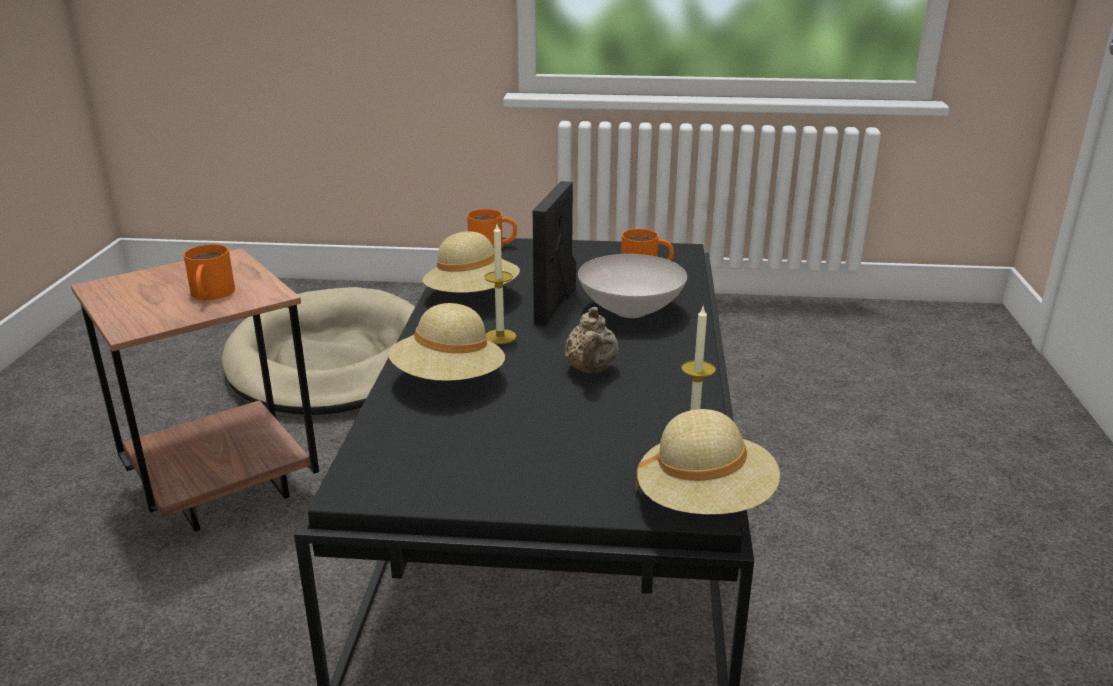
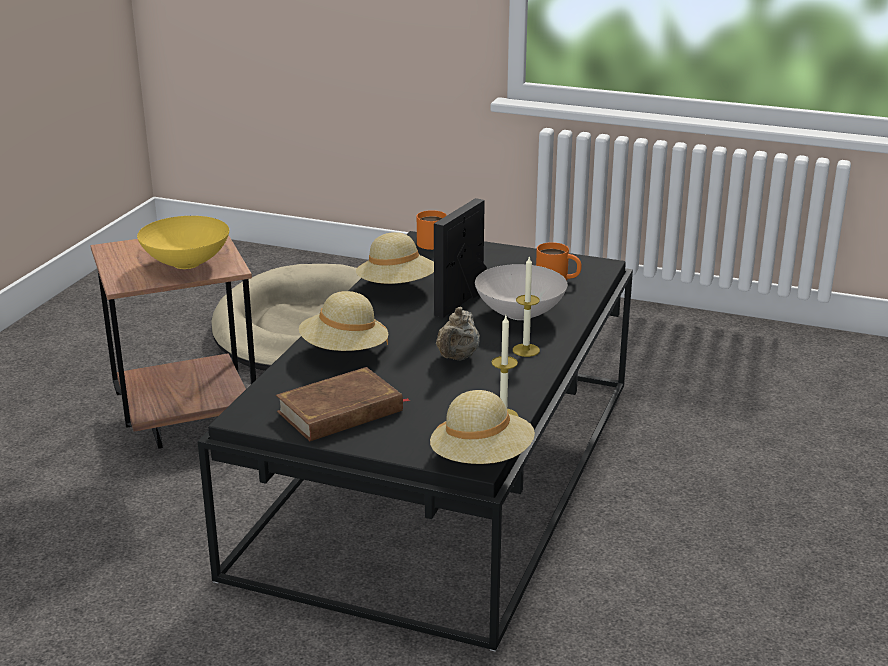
camera: 15 degrees right, 0 degrees up
(210, 295) = (186, 264): orange mug -> yellow bowl
(484, 462) = (341, 412): none -> brown book
(500, 336) = (401, 322): candle -> candle (526, 350)

